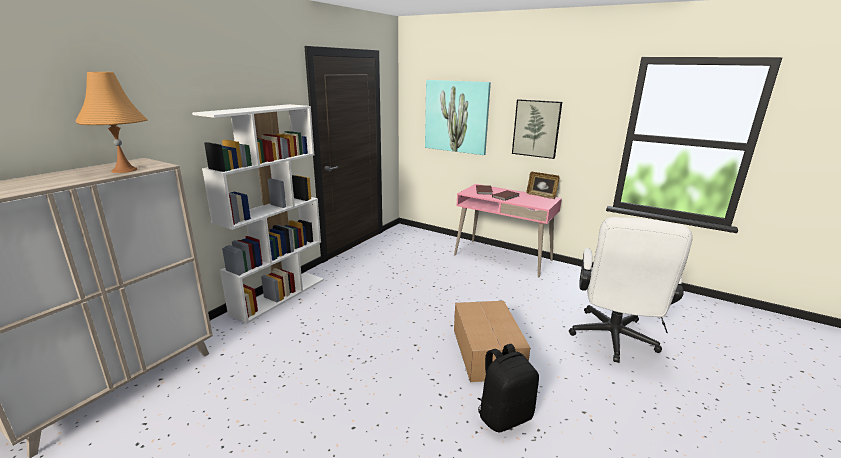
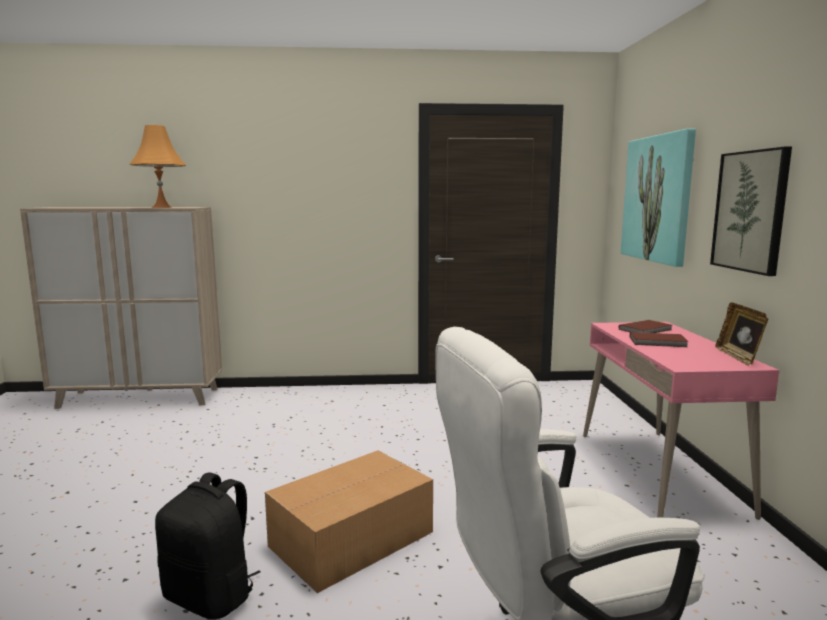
camera: 55 degrees right, 10 degrees down
(279, 295) = (326, 391): white bookcase -> none

